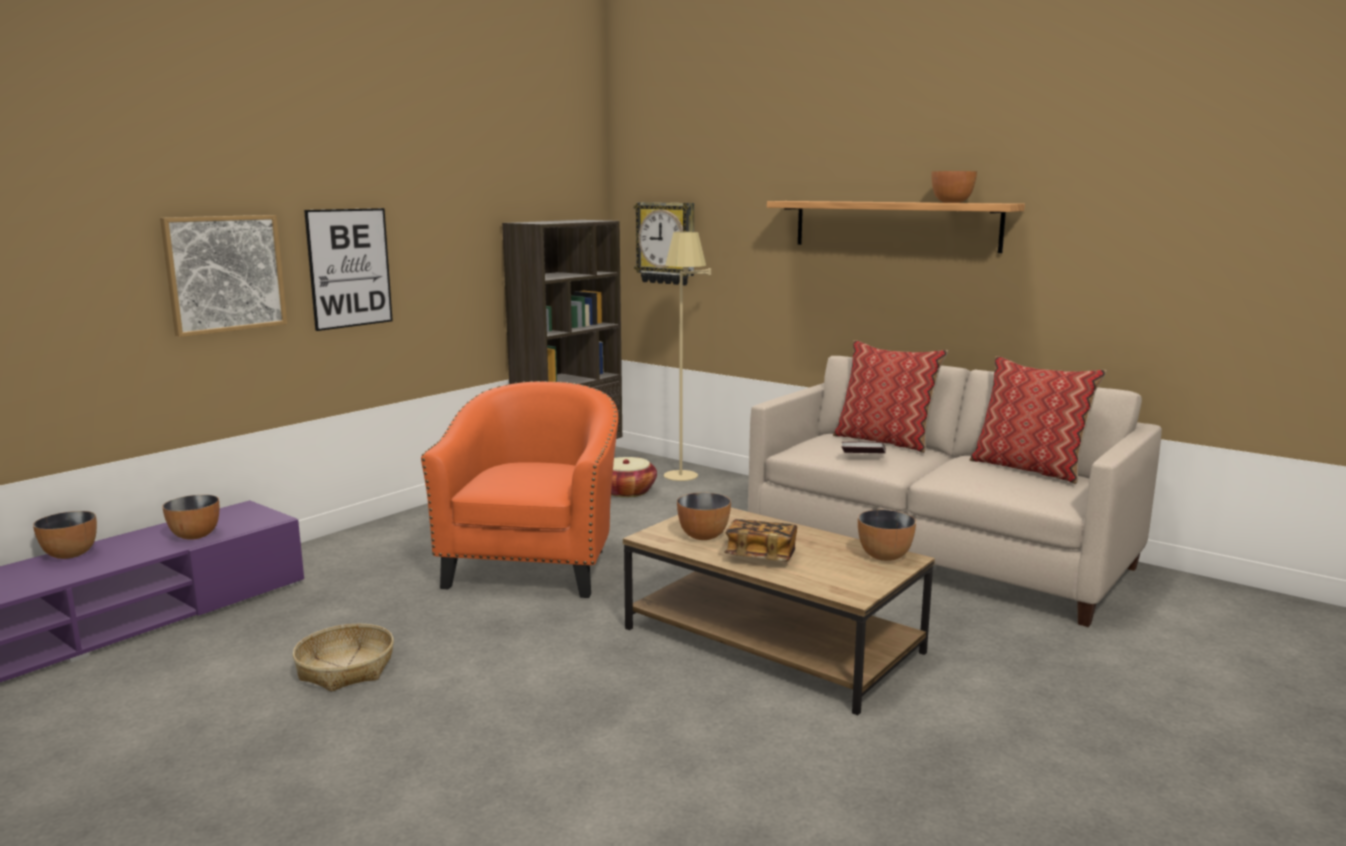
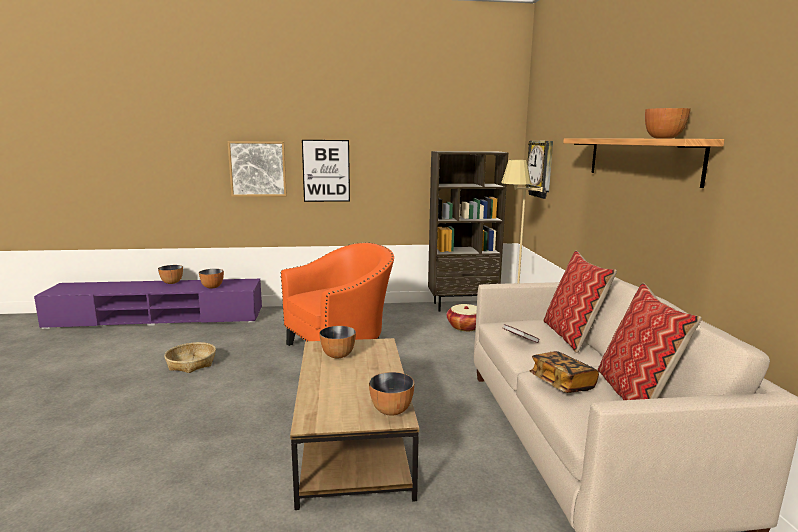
camera: 45 degrees right, 0 degrees up
(761, 556) = (332, 378): book -> book (562, 384)

